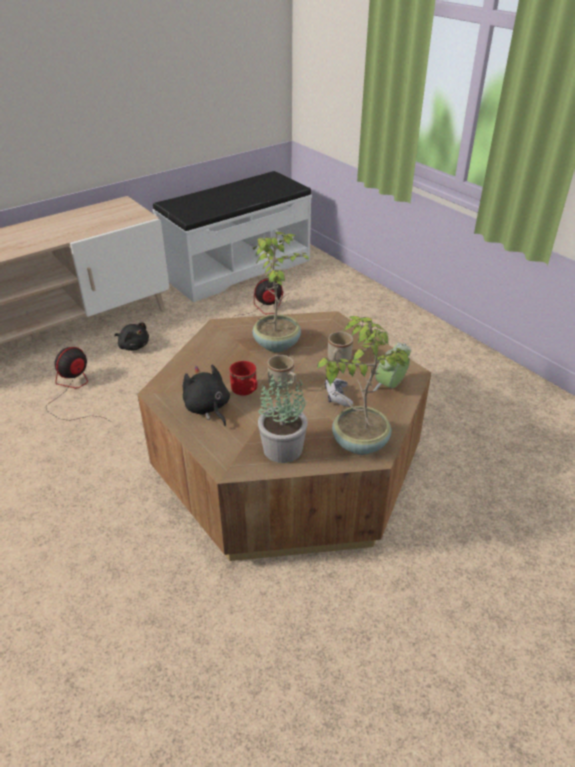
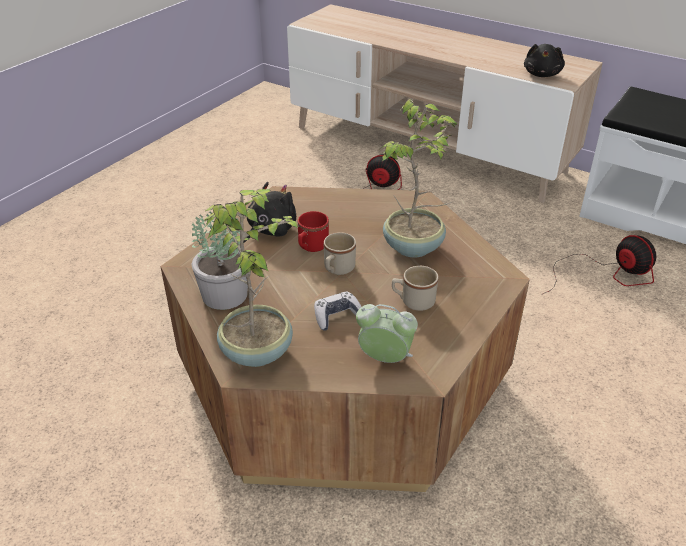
camera: 70 degrees right, 0 degrees up
(133, 346) = (462, 204): black plush toy -> black plush toy (542, 74)

